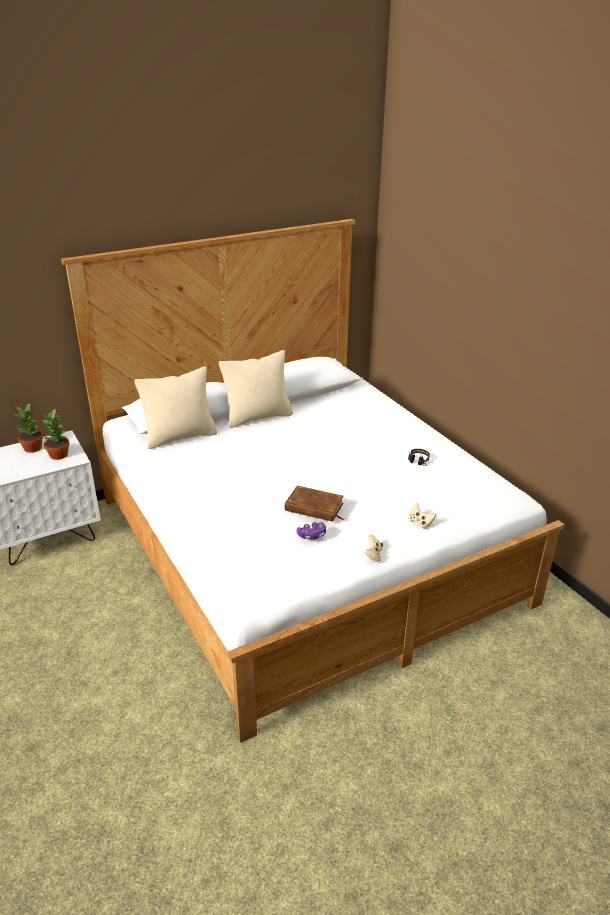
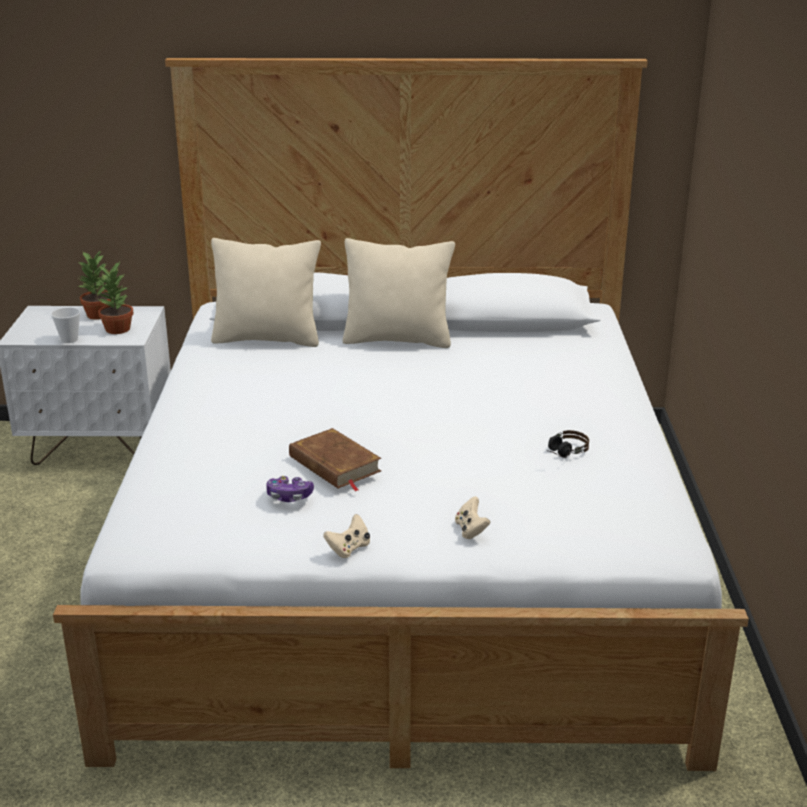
camera: 30 degrees right, 5 degrees down
(32, 472) = (69, 339): none -> cup

